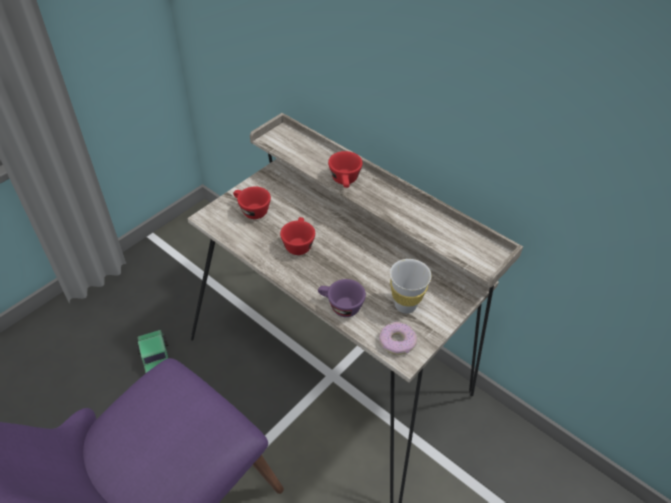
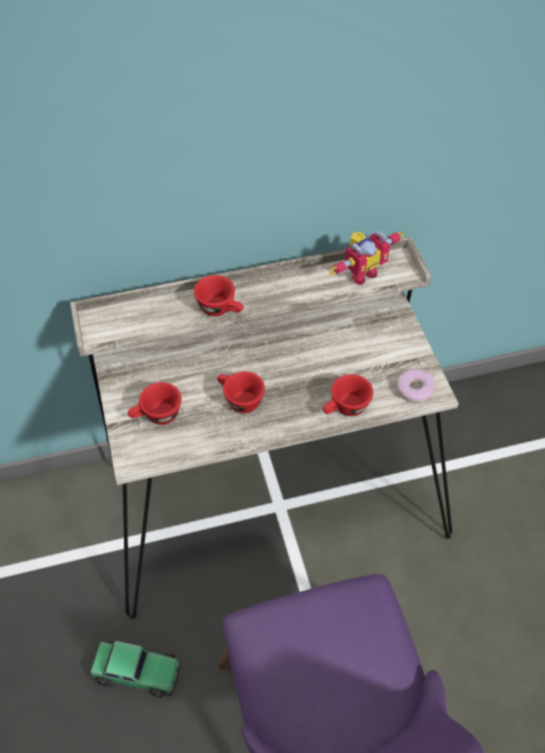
camera: 55 degrees left, 5 degrees up
(340, 306) = (345, 409): purple cup -> red cup
(405, 305) = (379, 360): white cup -> none
(456, 238) = (361, 273): none -> toy robot

